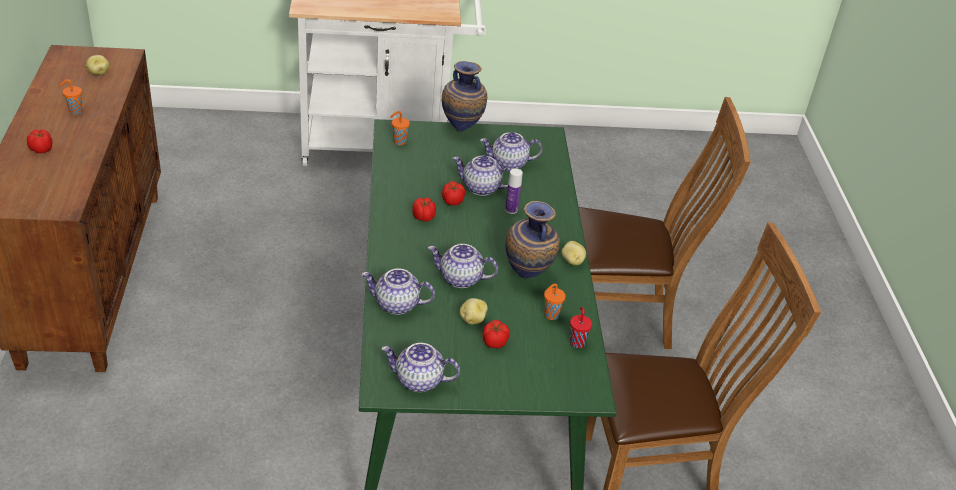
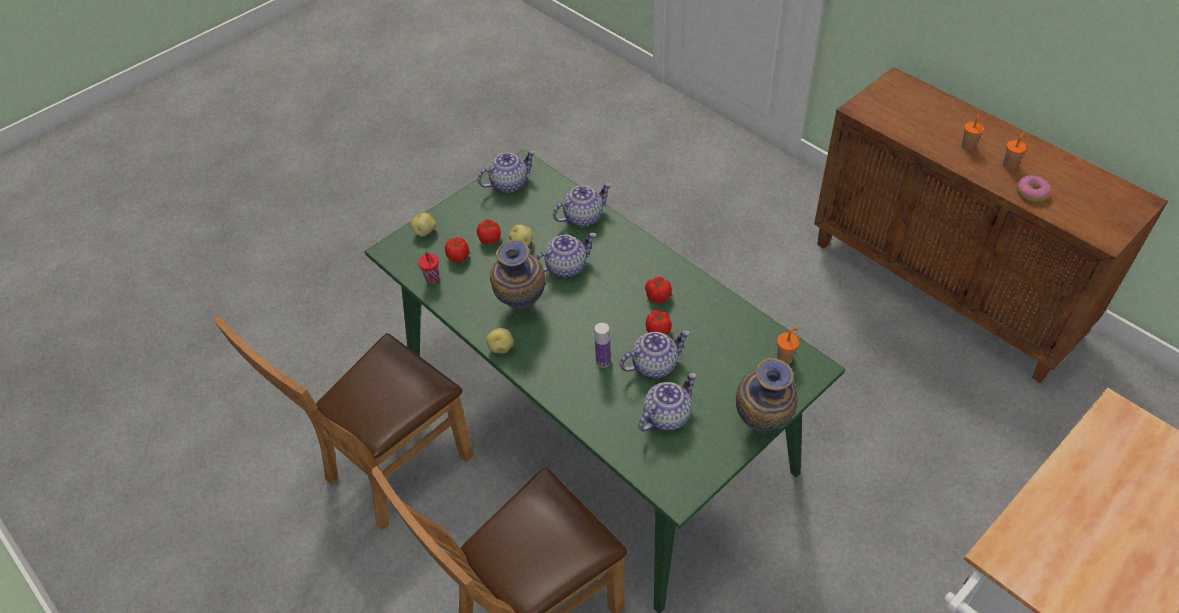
camera: 145 degrees right, 10 degrees up
(42, 149) = (957, 127): tomato -> tomato (458, 257)
(98, 73) = (1079, 206): potato -> potato (425, 231)
(104, 94) = (1031, 193): none -> donut
(550, 315) = (471, 286): orange cup -> orange cup (967, 146)

